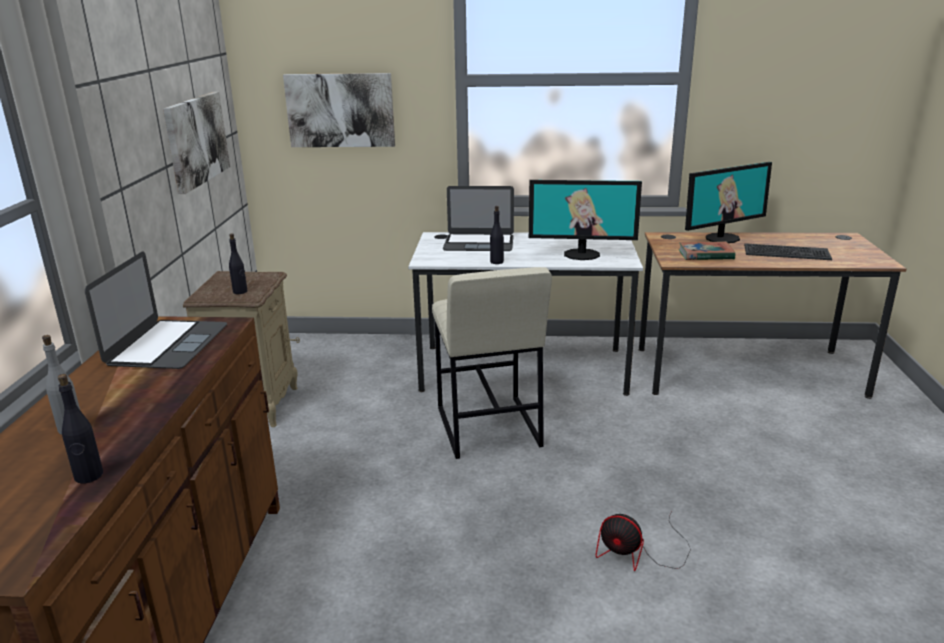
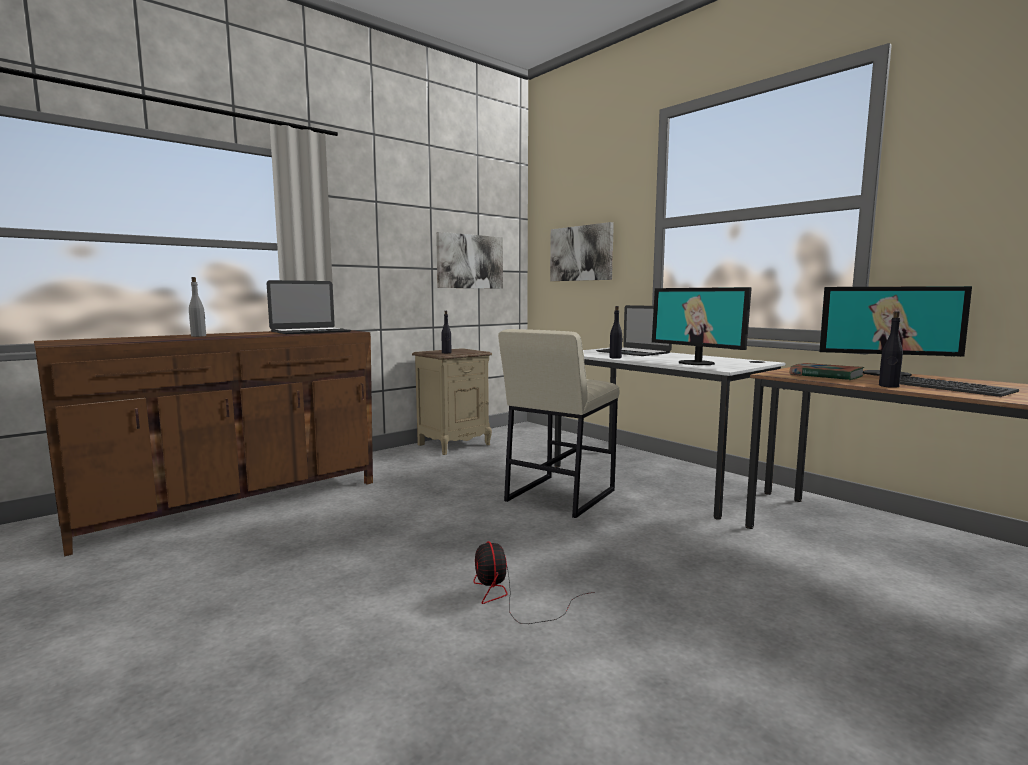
camera: 45 degrees right, 15 degrees down
(89, 476) = (153, 340): black bottle -> black bottle (888, 386)

